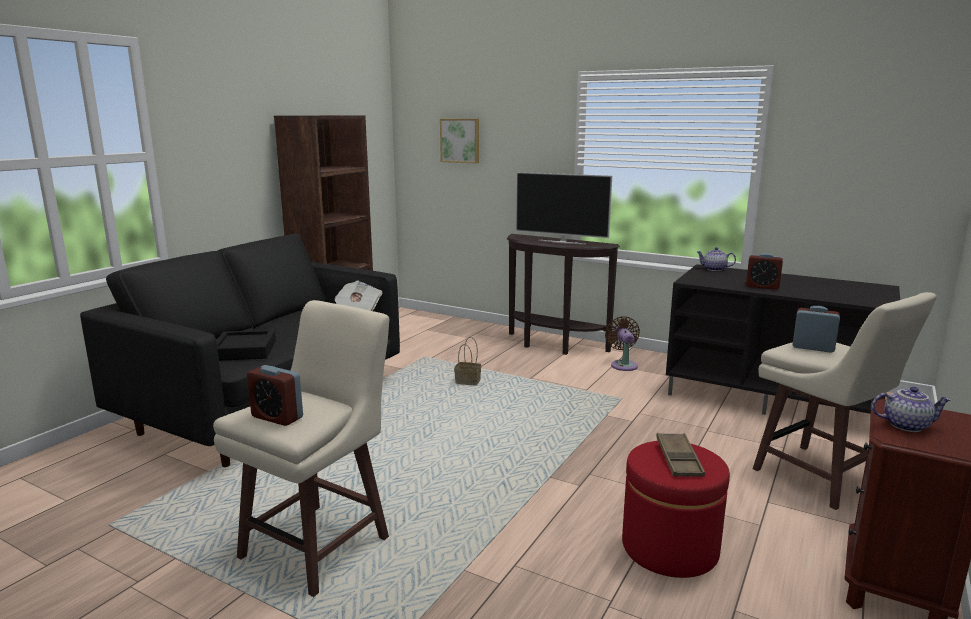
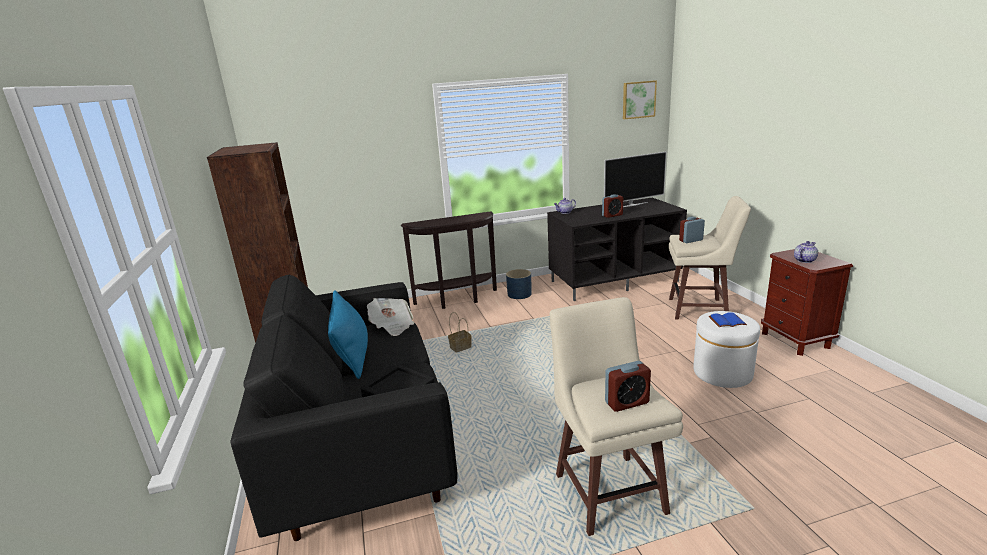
camera: 45 degrees left, 5 degrees up
(291, 318) = (352, 354): none -> blue pillow
(460, 140) = (326, 152): picture -> picture (638, 99)
(562, 242) = (457, 219): television -> television (632, 205)
(623, 365) = (519, 294): brown fan -> blue planter
(669, 548) = (722, 373): red ottoman -> white ottoman
(679, 459) = (727, 321): brown tray -> blue book

